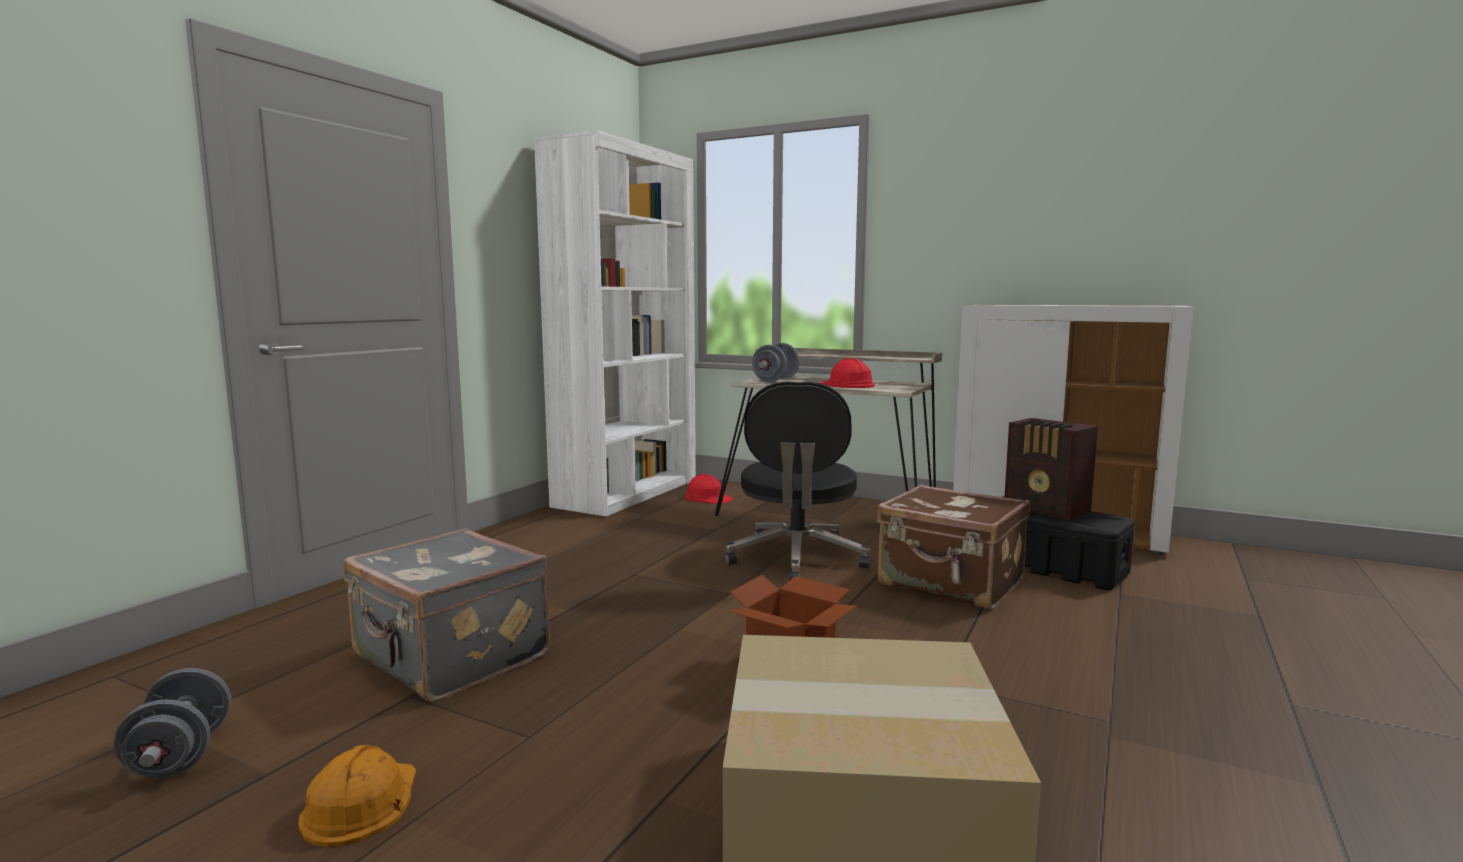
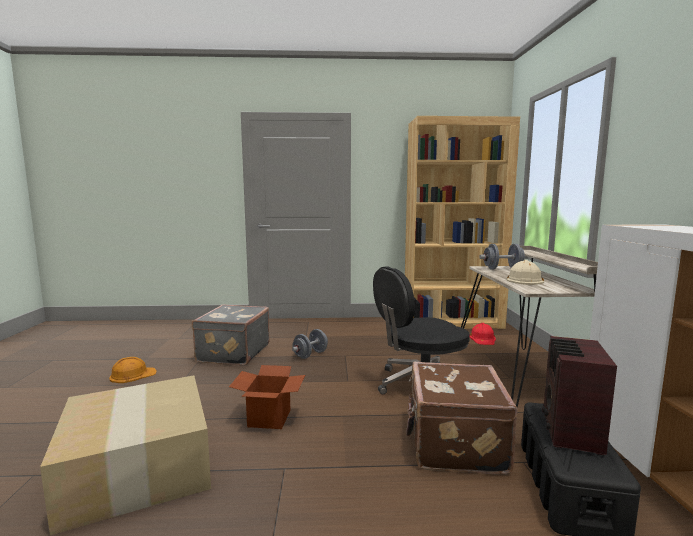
camera: 60 degrees right, 0 degrees up
(180, 755) = (154, 346): grey dumbbell -> grey dumbbell (310, 355)
(627, 493) = (452, 323): white bookcase -> brown bookcase
(847, 384) = (524, 280): red hard hat -> beige hard hat

